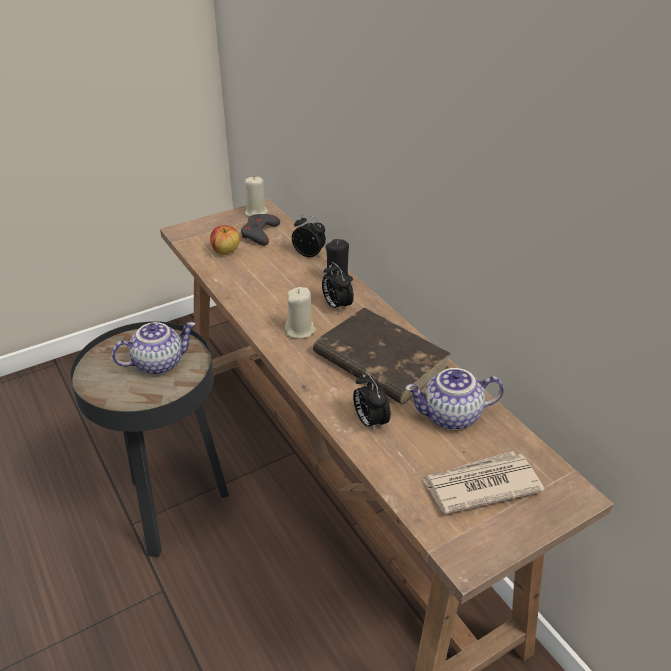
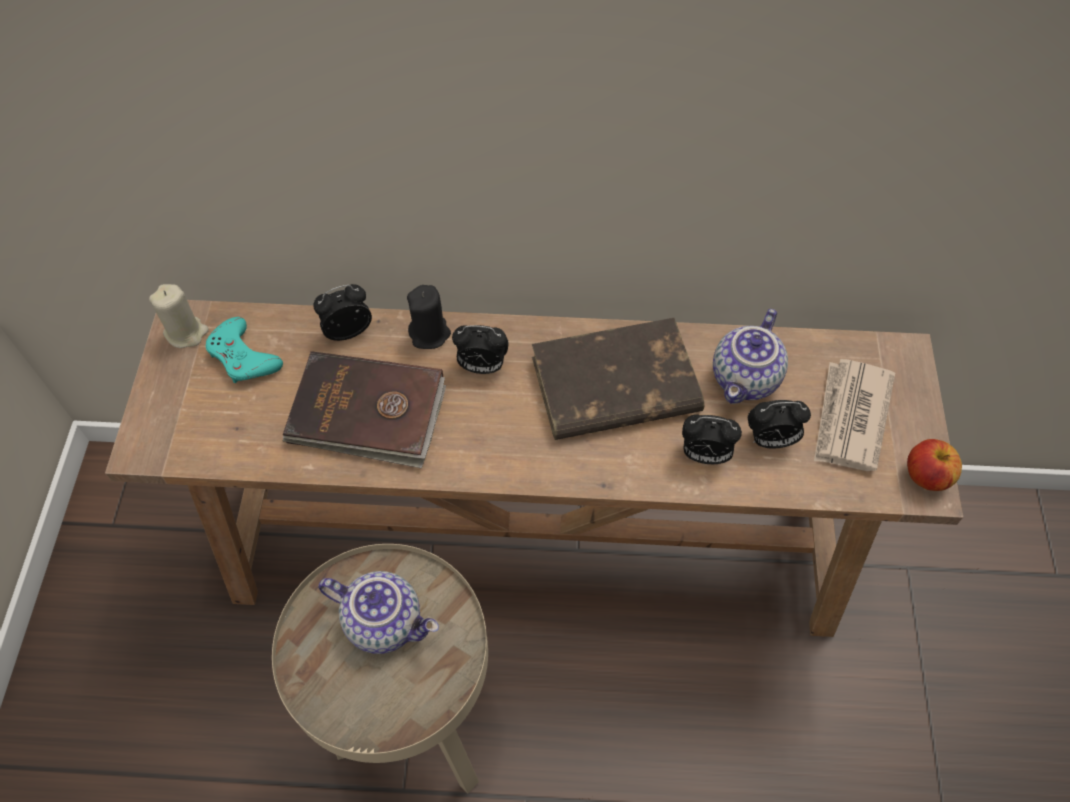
camera: 55 degrees left, 20 degrees up
(159, 363) = (385, 621): teapot -> teapot turned 105 degrees clockwise
(173, 509) = (416, 728): black side table -> beige side table
(226, 251) = (251, 420): apple -> apple (925, 476)
(260, 233) = (243, 357): grey game controller -> turquoise game controller
(265, 282) = (367, 413): none -> brown book
(300, 330) = (499, 430): beige candle -> none
(415, 449) = (770, 440): none -> alarm clock

